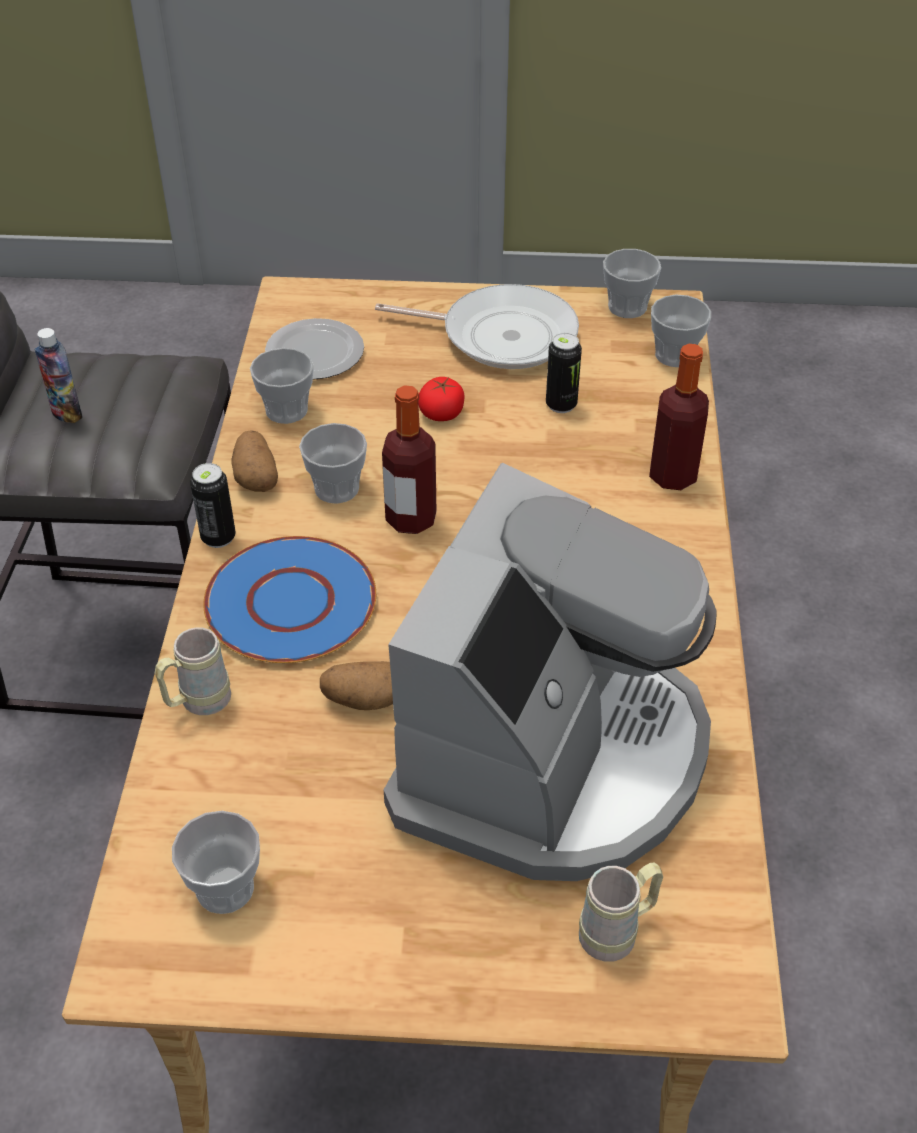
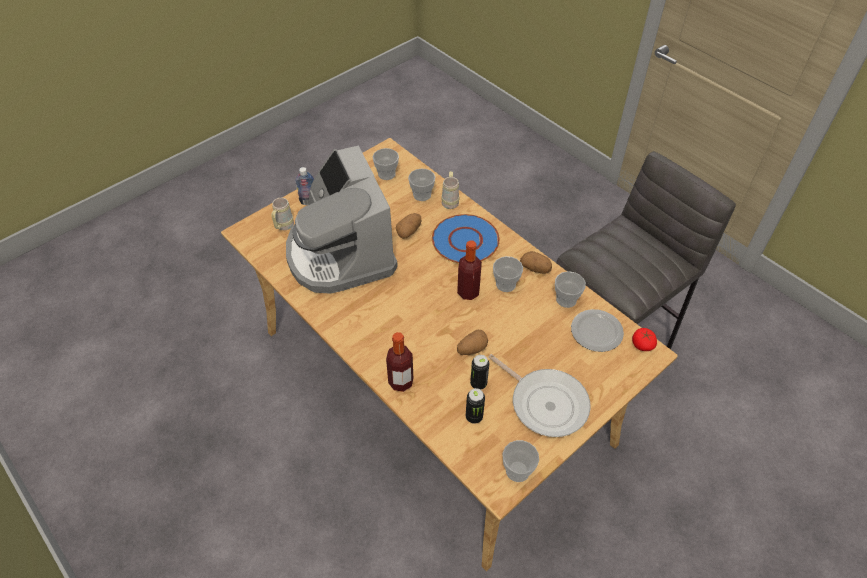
camera: 135 degrees right, 5 degrees up
(66, 413) = (628, 245): bottle -> bottle (308, 202)
(218, 537) = (514, 242): can -> can (474, 417)
(441, 412) = (515, 342): tomato -> tomato (642, 344)
(501, 335) = (545, 403): frying pan -> frying pan turned 105 degrees counterclockwise
(514, 446) = (471, 349): none -> potato
(675, 355) = (465, 454): cup -> cup (422, 195)

